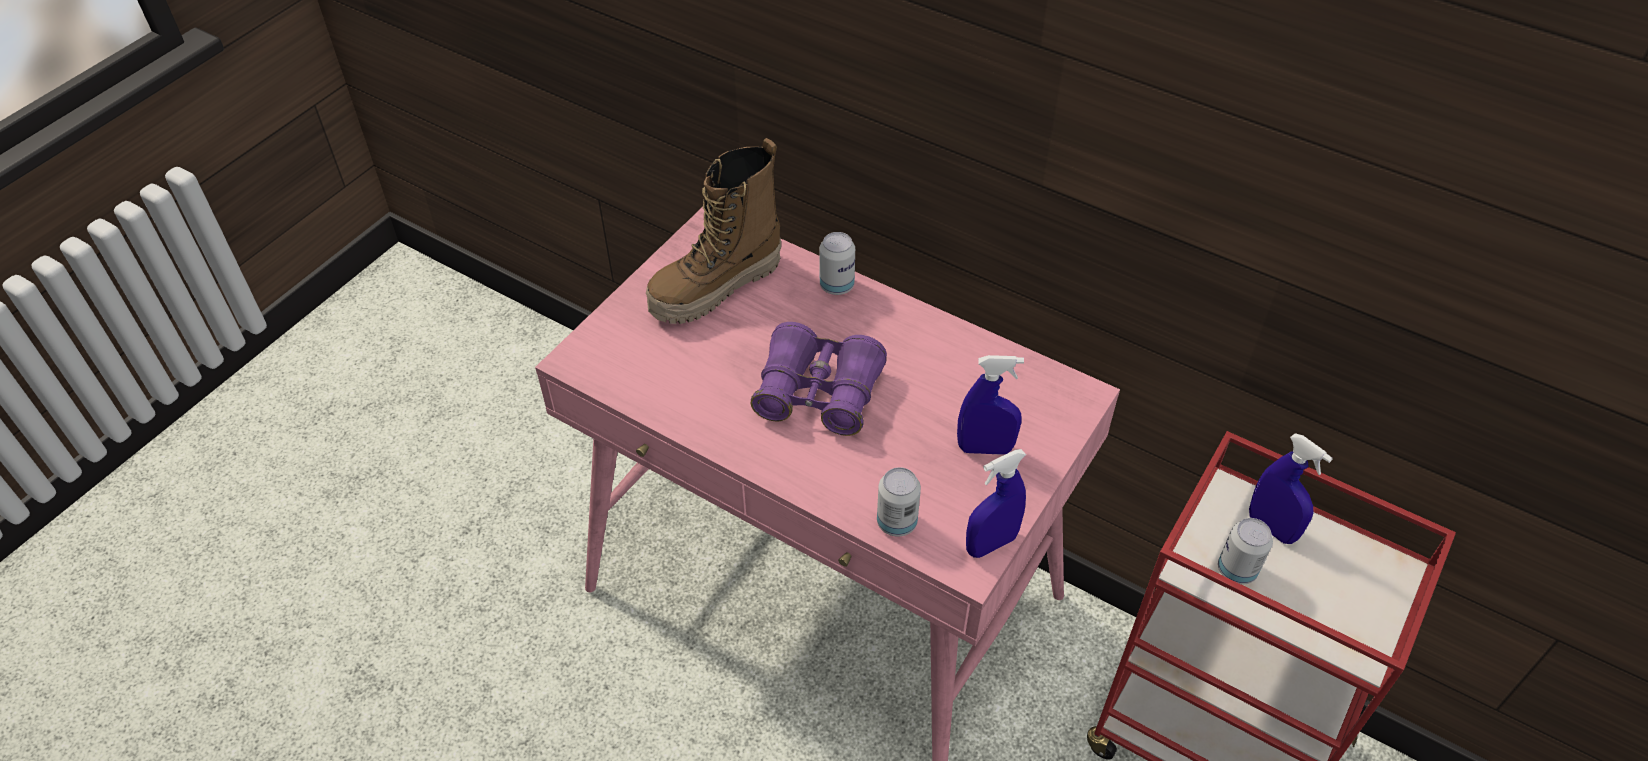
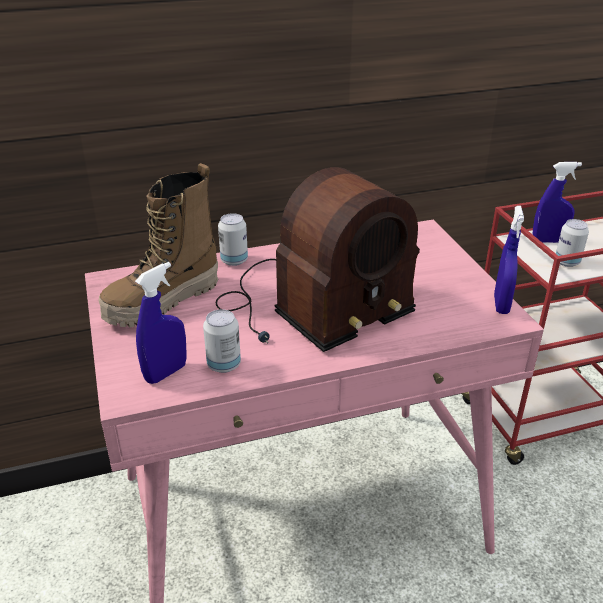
camera: 50 degrees left, 15 degrees down
(716, 288) = (163, 302): boot -> boot turned 45 degrees clockwise
(818, 393) = (310, 307): purple binoculars -> radio
(896, 522) = (450, 328): can -> can (224, 365)
(985, 448) = (427, 273): blue spray bottle -> blue spray bottle (166, 373)

